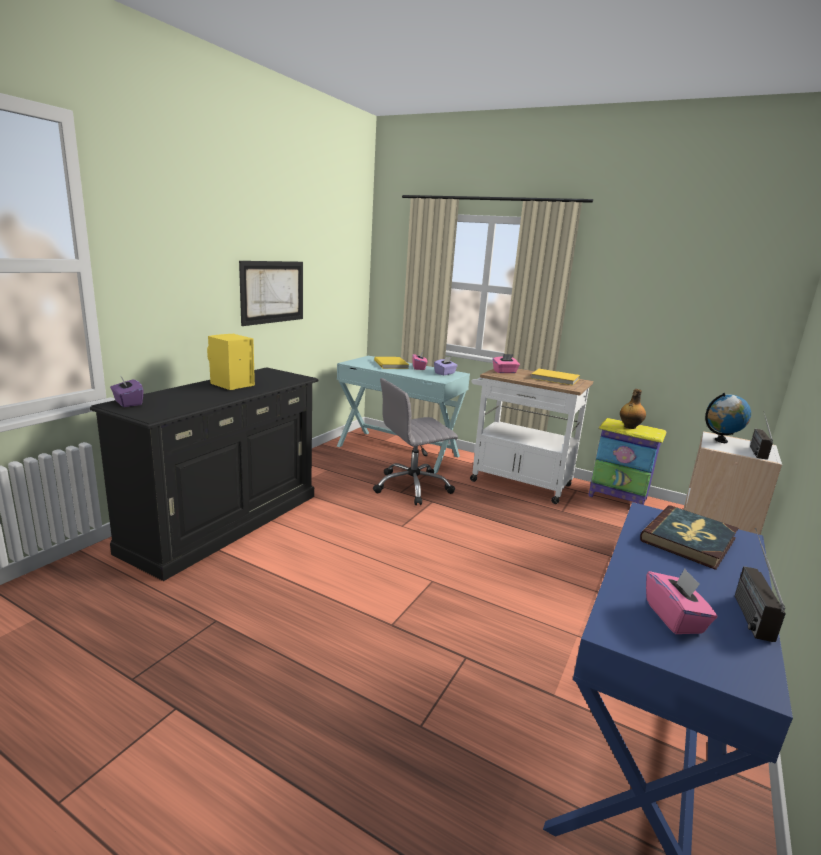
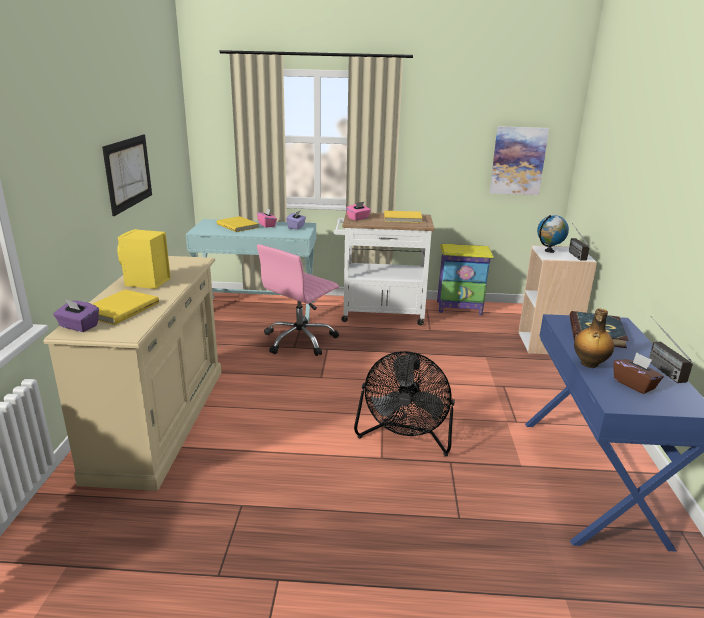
camera: 25 degrees left, 5 degrees up
(178, 398) = (119, 309): none -> yellow book
(225, 522) = (160, 420): black cabinet -> beige cabinet
(412, 487) = (299, 340): grey office chair -> pink office chair
(435, 609) = (402, 435): none -> black fan
(629, 427) = (464, 249): bottle -> bottle (589, 364)
(674, 617) = (634, 384): pink tissue box -> brown tissue box
(717, 330) = (518, 161): none -> picture

